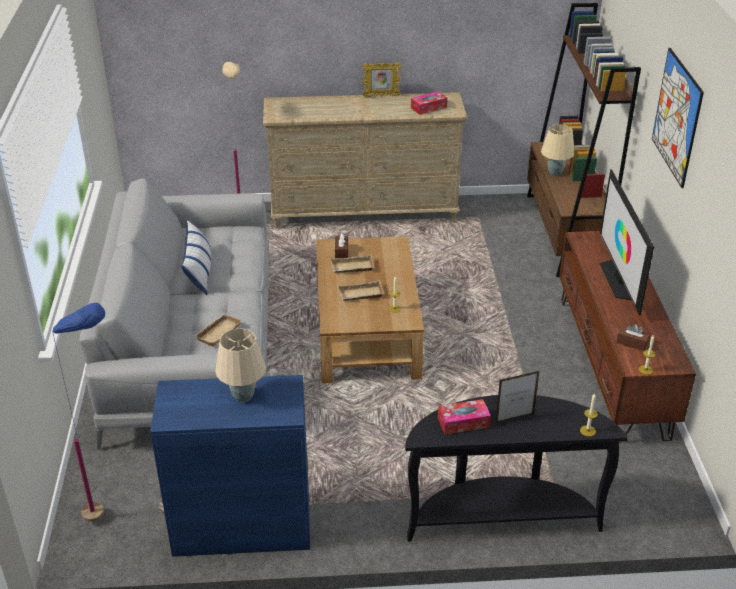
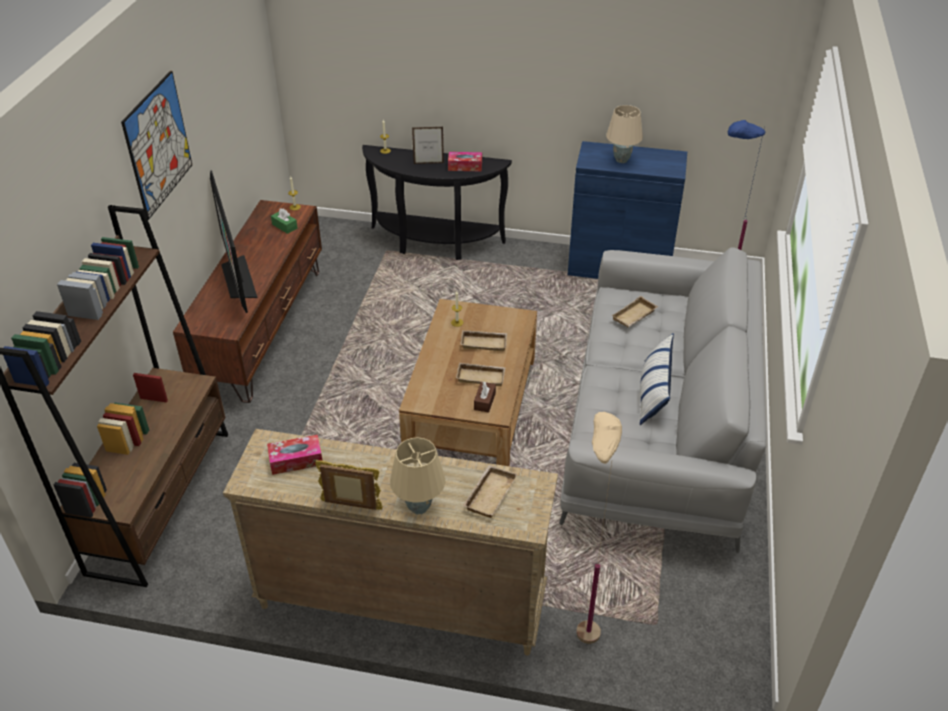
camera: 165 degrees left, 5 degrees up
(303, 110) = (489, 494): none -> beige tray
(554, 173) = (158, 448): beige table lamp -> beige table lamp (419, 508)
(619, 280) = (238, 279): television -> television turned 150 degrees clockwise
(632, 342) = (284, 226): brown tissue box -> green tissue box

